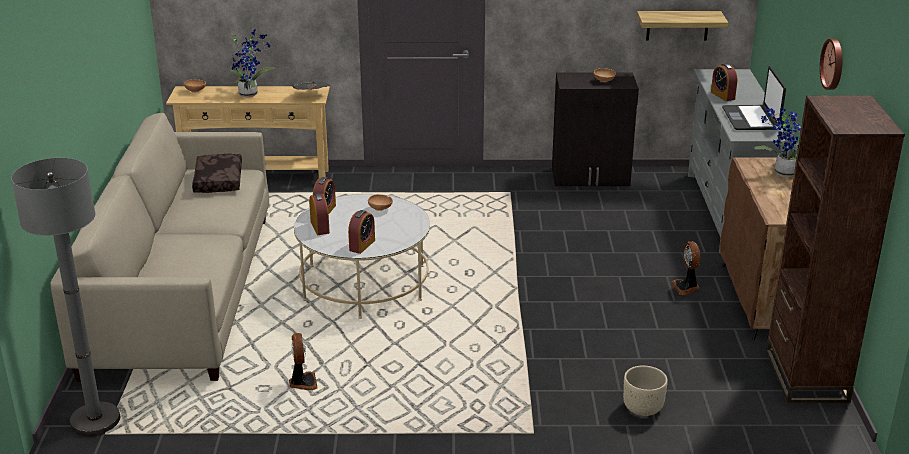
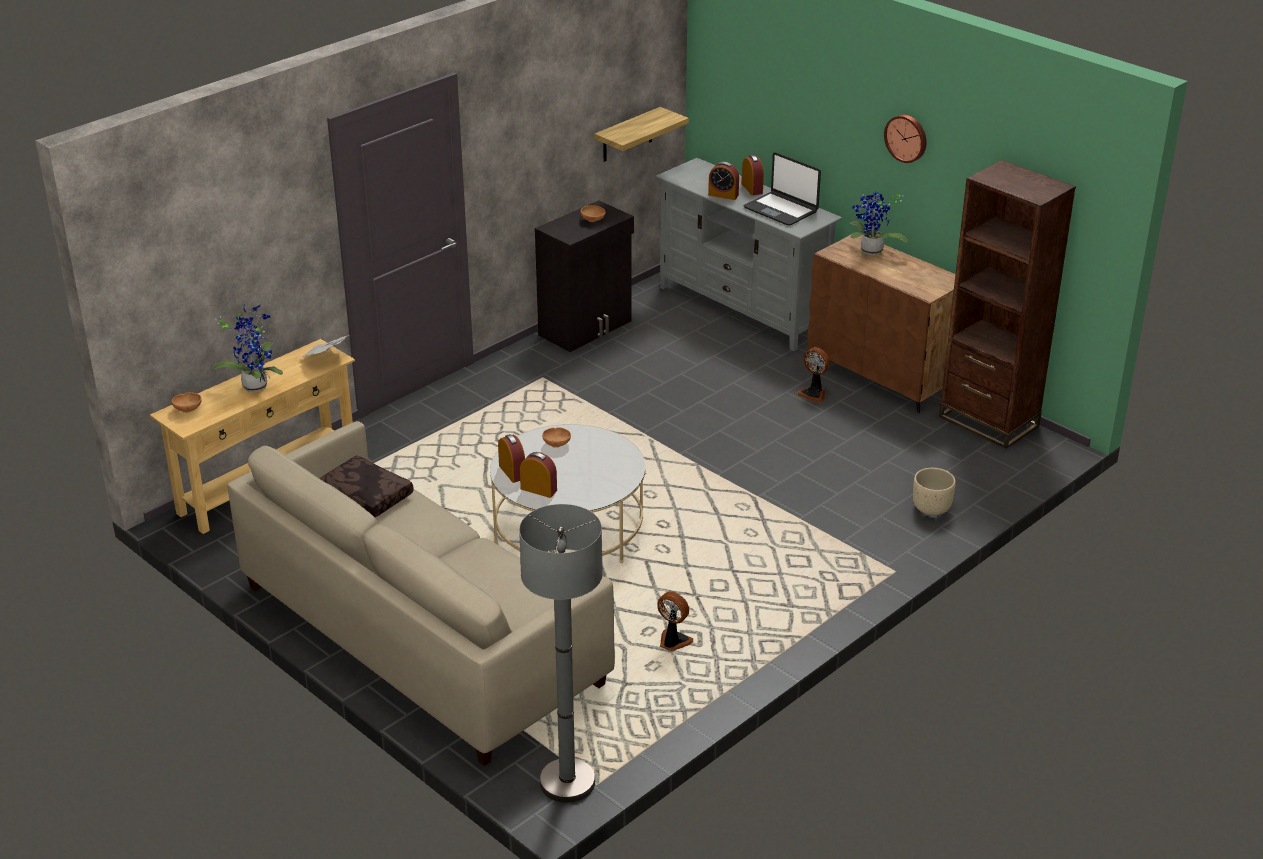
camera: 45 degrees left, 5 degrees up
(362, 245) = (605, 485): alarm clock -> alarm clock (752, 188)

